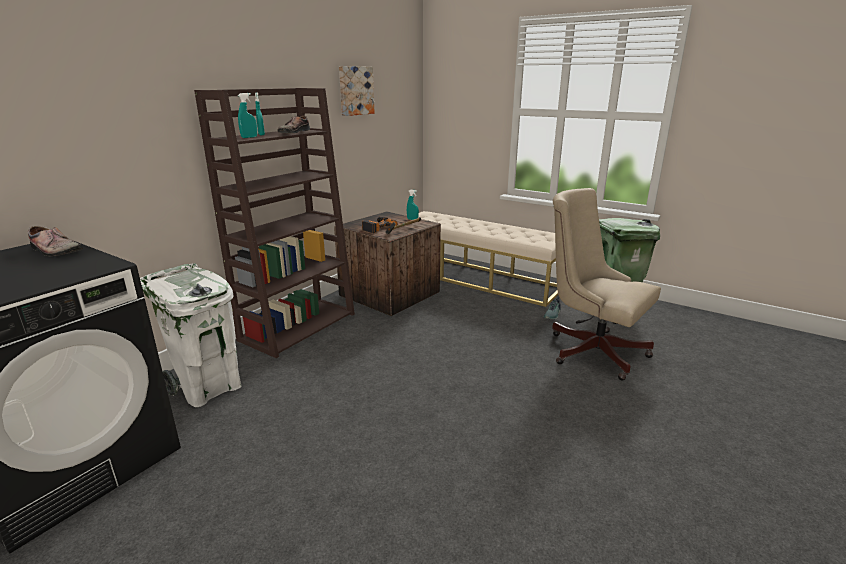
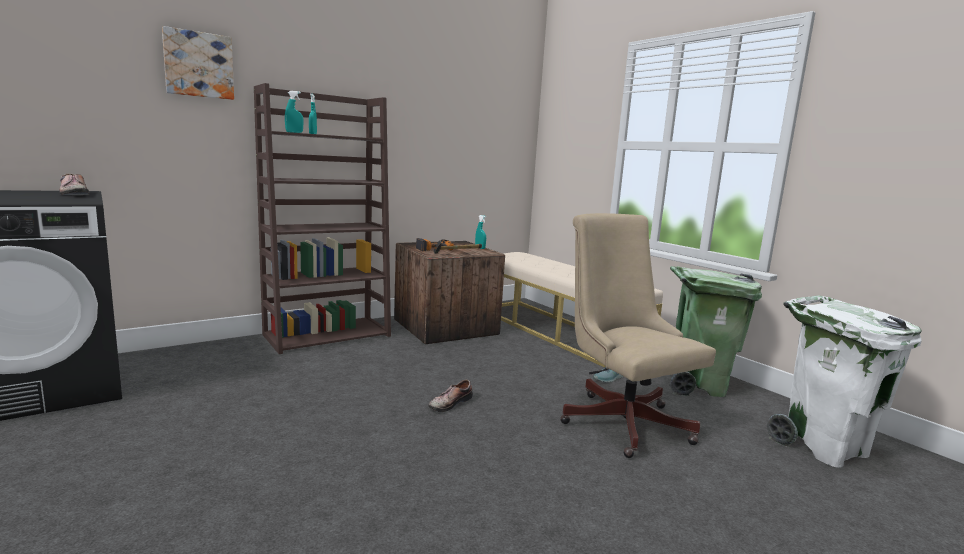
camera: 20 degrees right, 10 degrees down
(208, 388) = (197, 363): white trash can -> white trash can (823, 447)
(293, 132) = (347, 136): shoe -> shoe (449, 403)
(355, 91) = (444, 112): picture -> picture (198, 65)

